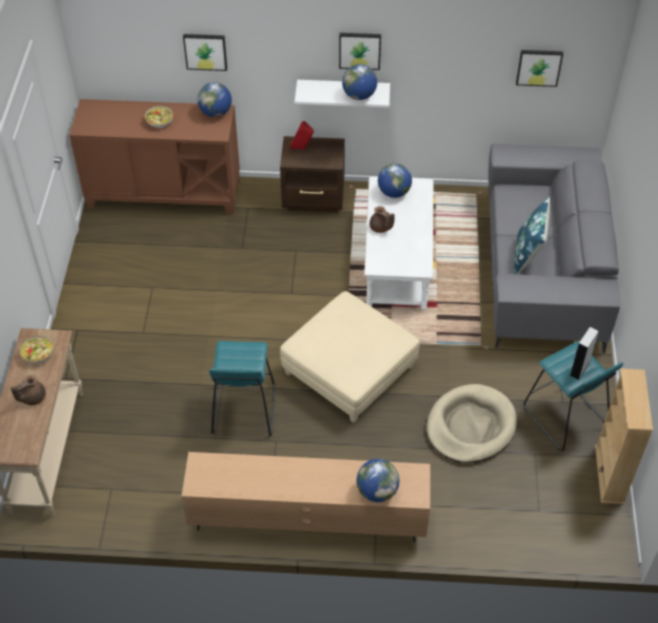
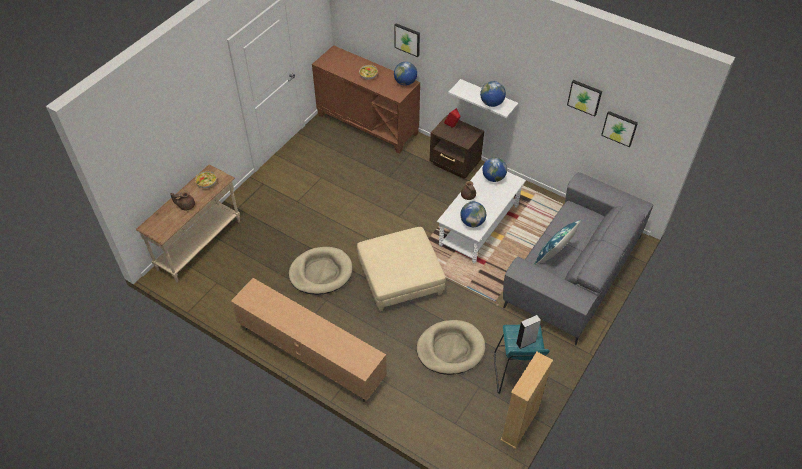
camera: 30 degrees right, 0 degrees up
(243, 410) = (321, 272): turquoise stool -> beige dog bed
(360, 50) = (501, 72): picture -> picture (584, 97)
(377, 491) = (341, 354): globe -> globe (472, 222)

